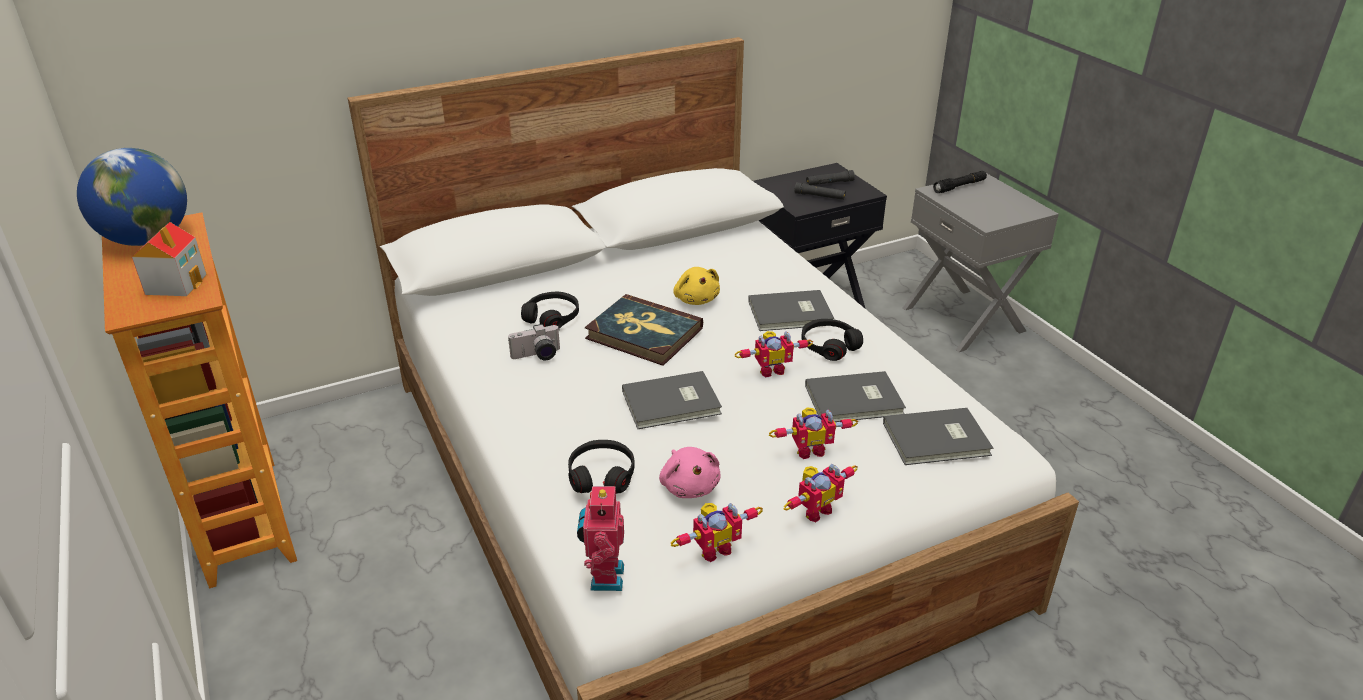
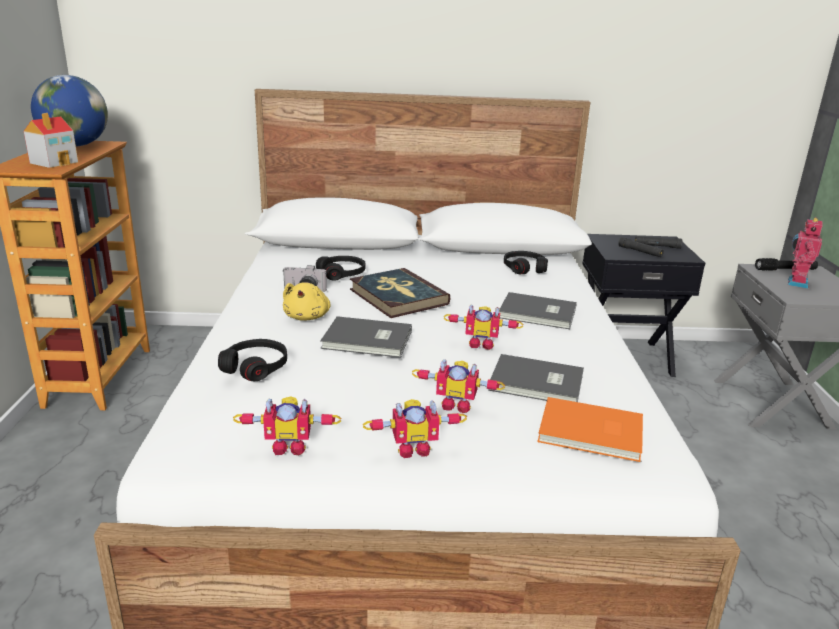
camera: 25 degrees right, 10 degrees down
(604, 577) = (177, 435): toy robot -> toy robot (795, 283)
(689, 486) = (319, 396): pink plush toy -> none
(696, 299) = (466, 288): yellow plush toy -> yellow plush toy (307, 317)
(829, 346) = (551, 341): black headphones -> black headphones (524, 268)
(938, 440) = (592, 433): grey book -> orange book

